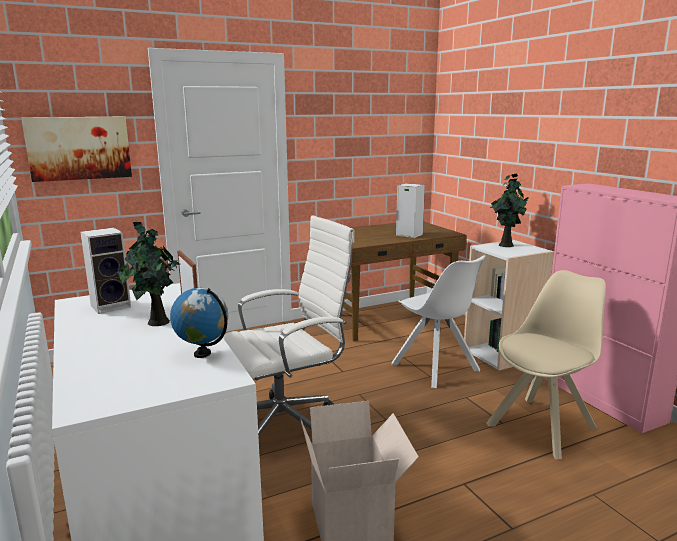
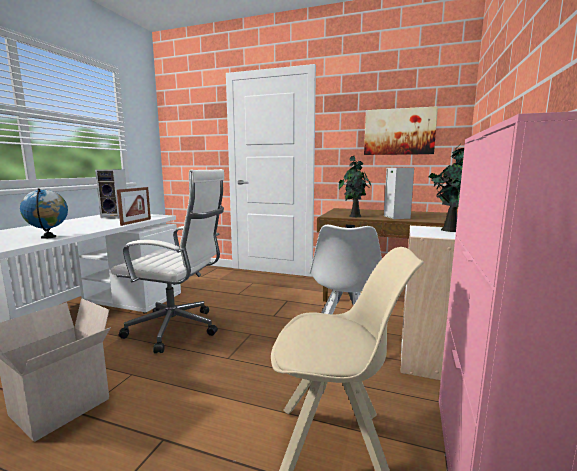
camera: 45 degrees right, 5 degrees down
(79, 148) = (188, 137): picture -> picture (399, 132)
(156, 322) = (97, 224): potted plant -> potted plant (354, 216)

